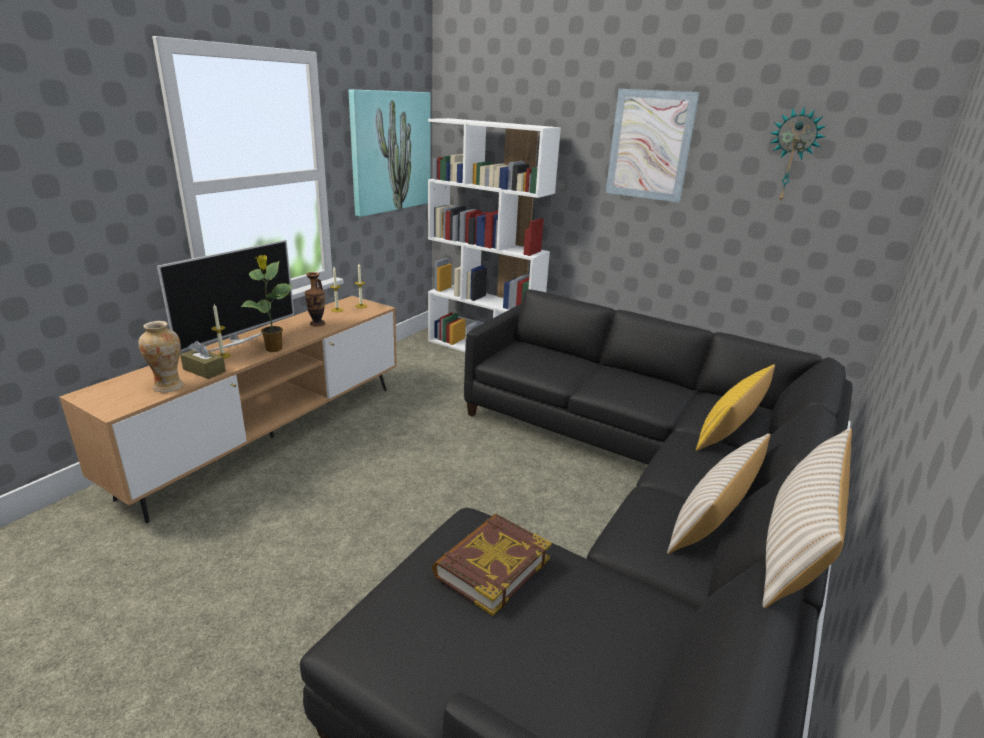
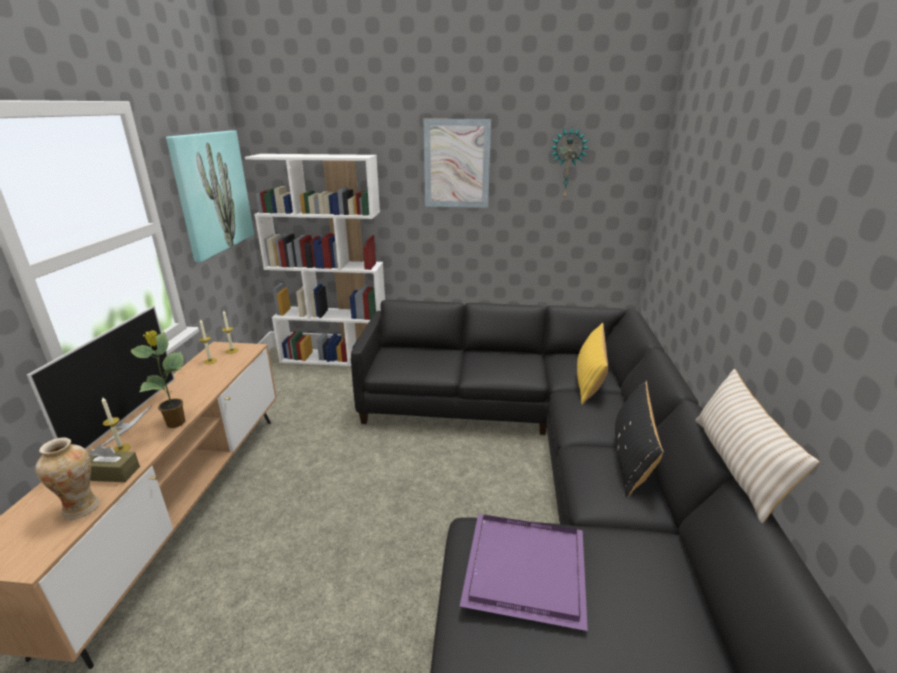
camera: 25 degrees left, 0 degrees up
(317, 324) = (201, 382): vase -> none
(491, 567) = (523, 567): book -> purple tray
(712, 518) = (631, 456): beige pillow -> black pillow

